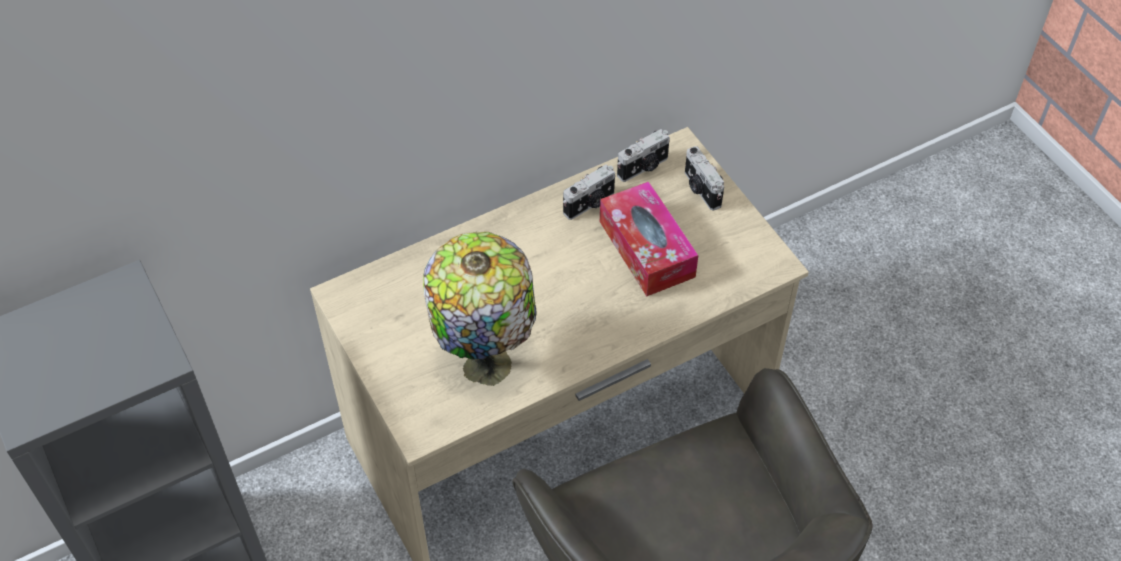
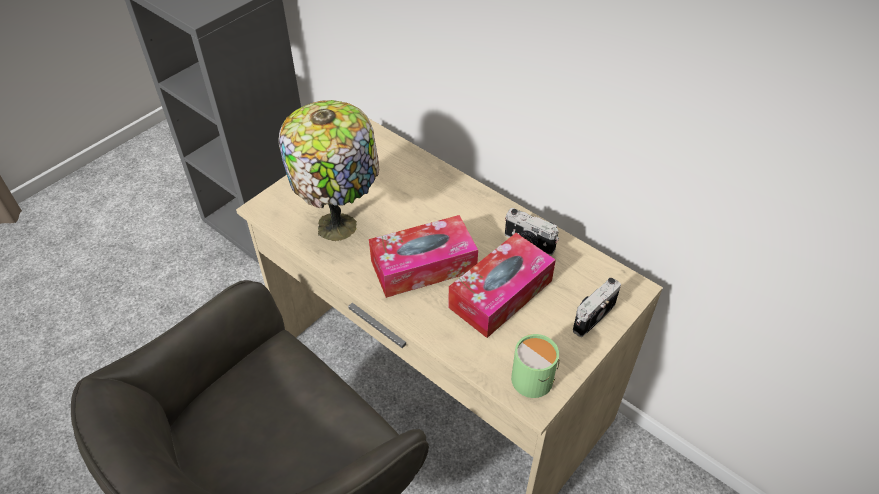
camera: 70 degrees right, 5 degrees down
(582, 301) = (423, 266): none -> tissue box
(644, 168) = (591, 268): camera -> none
(752, 255) = (535, 376): none -> green mug

